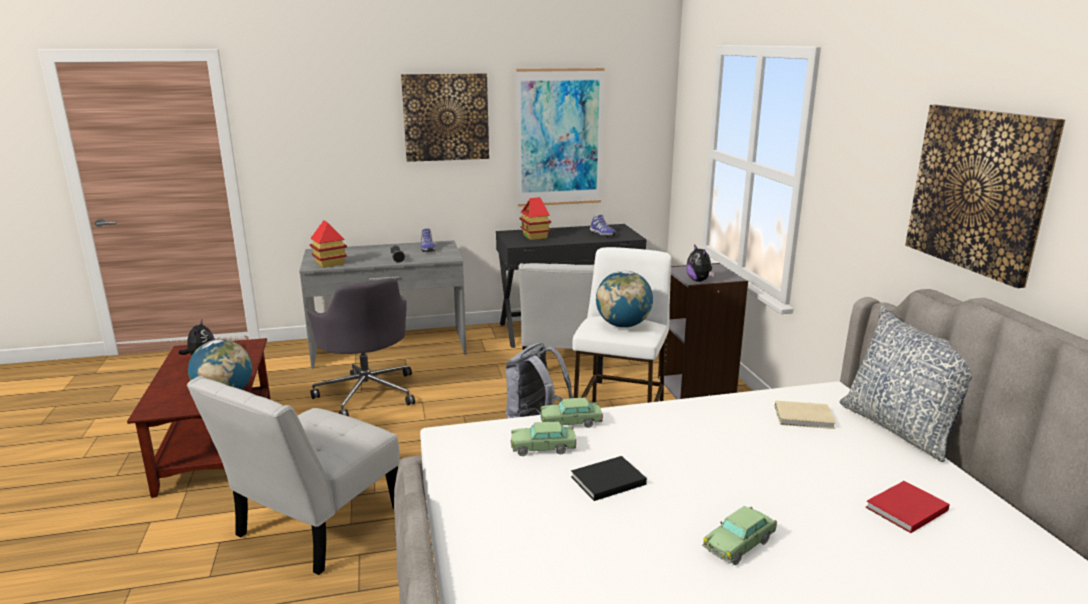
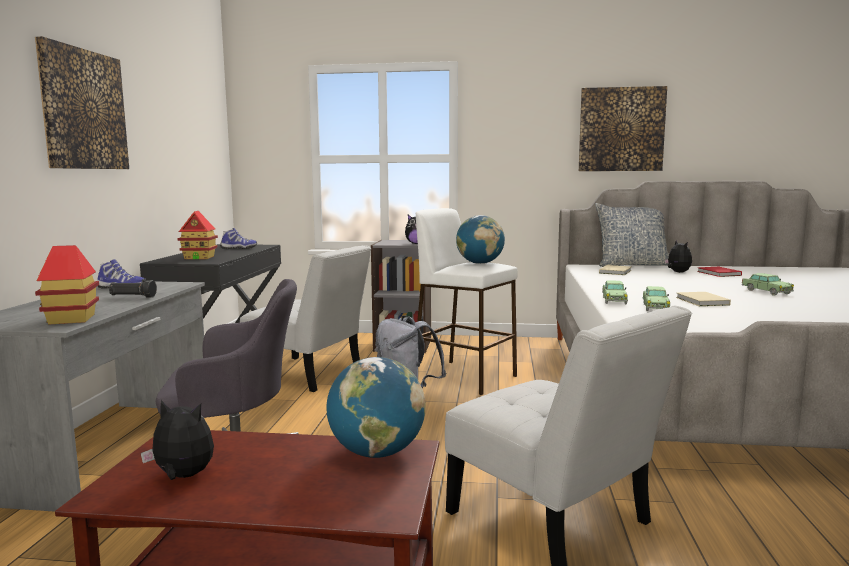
camera: 70 degrees left, 10 degrees down
(559, 138) = (171, 149): picture -> none
(606, 480) = (702, 301): black book -> beige book
(865, 468) = (677, 272): none -> plush toy

